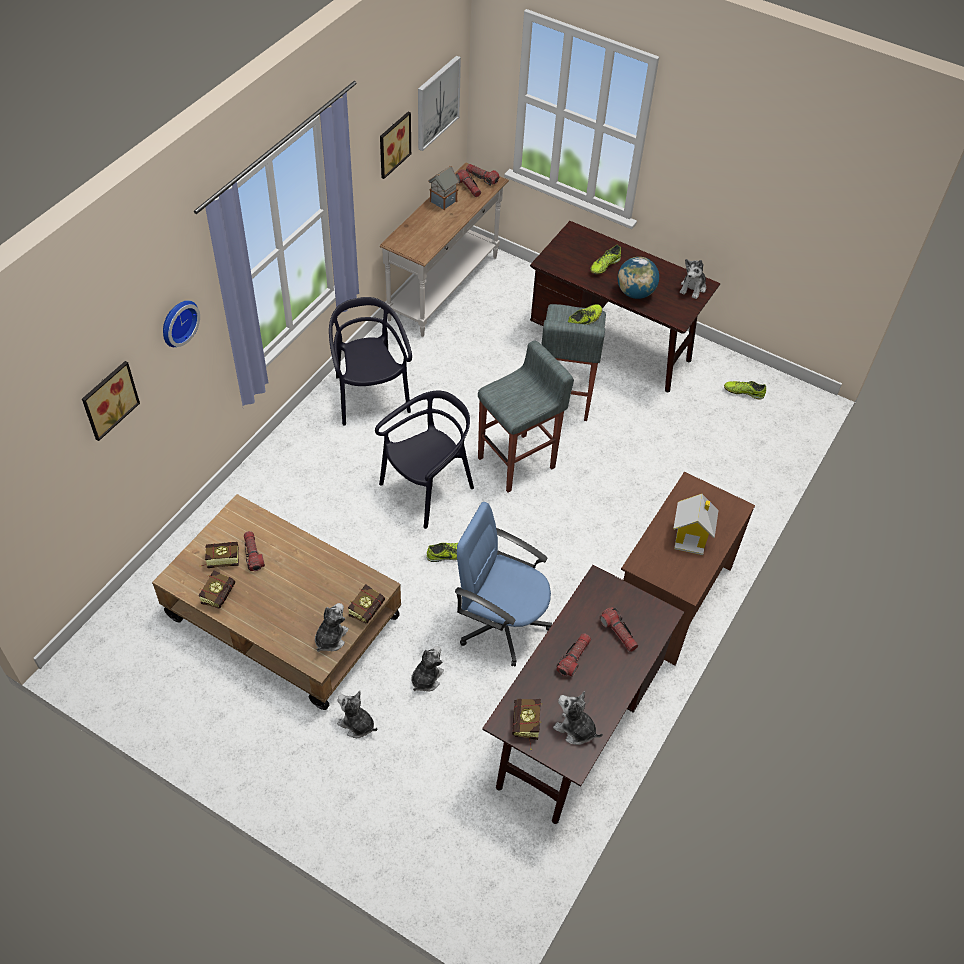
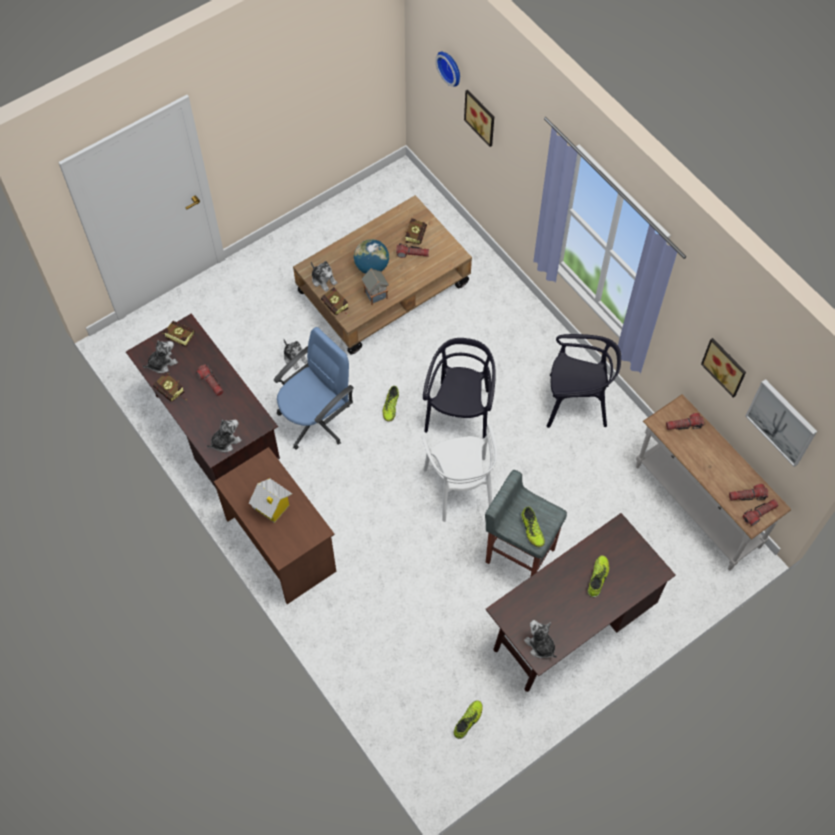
camera: 115 degrees right, 10 degrees up
(177, 322) = (530, 157): wall clock -> wall clock (450, 67)
(220, 593) = (388, 229): book -> book (172, 393)
(357, 724) = (281, 308): plush toy -> plush toy (225, 441)
(427, 489) = (459, 413): black chair -> black chair turned 150 degrees counterclockwise
(443, 202) = (730, 465): toy house -> toy house (375, 294)
(518, 463) = (460, 488): grey stool -> white chair
(604, 266) = (598, 578): shoe -> shoe turned 45 degrees clockwise
(618, 633) = (215, 418): flashlight -> flashlight (683, 425)
(635, 293) = (551, 588): globe -> globe (371, 267)

